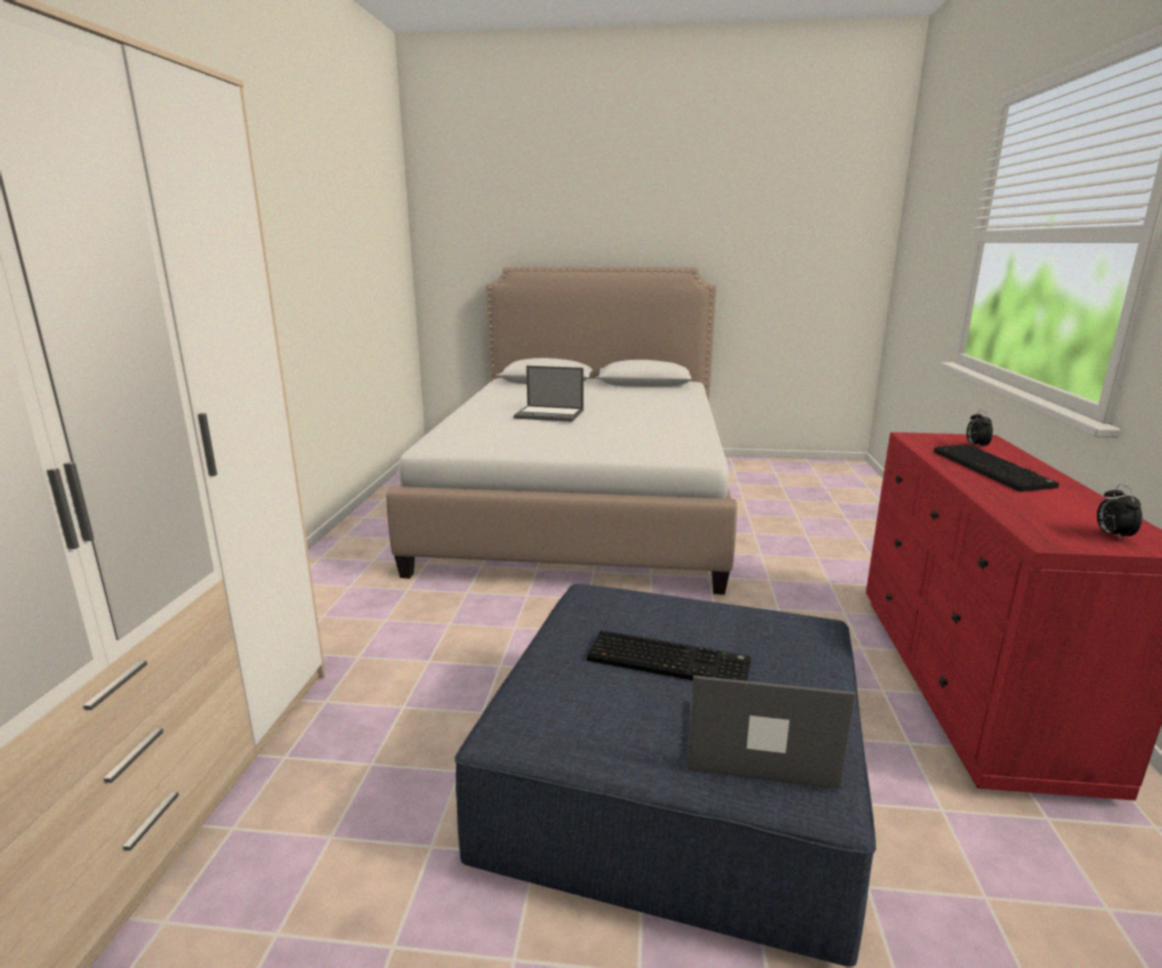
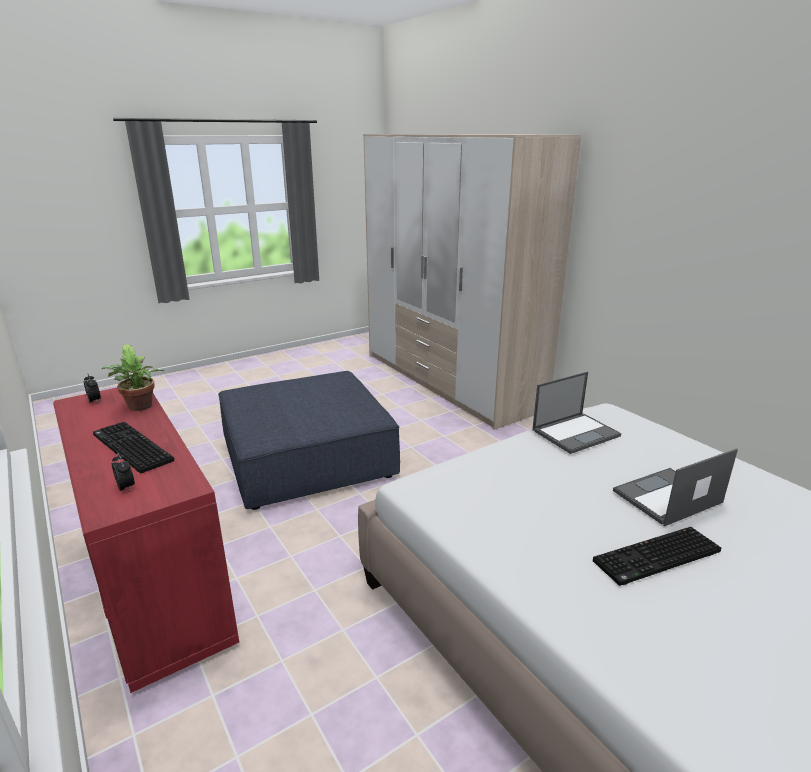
camera: 140 degrees right, 5 degrees up
(670, 660) = (309, 404): keyboard -> keyboard (657, 558)
(756, 741) = (260, 394): laptop -> laptop (576, 432)
(1011, 507) = (140, 408): none -> potted plant

